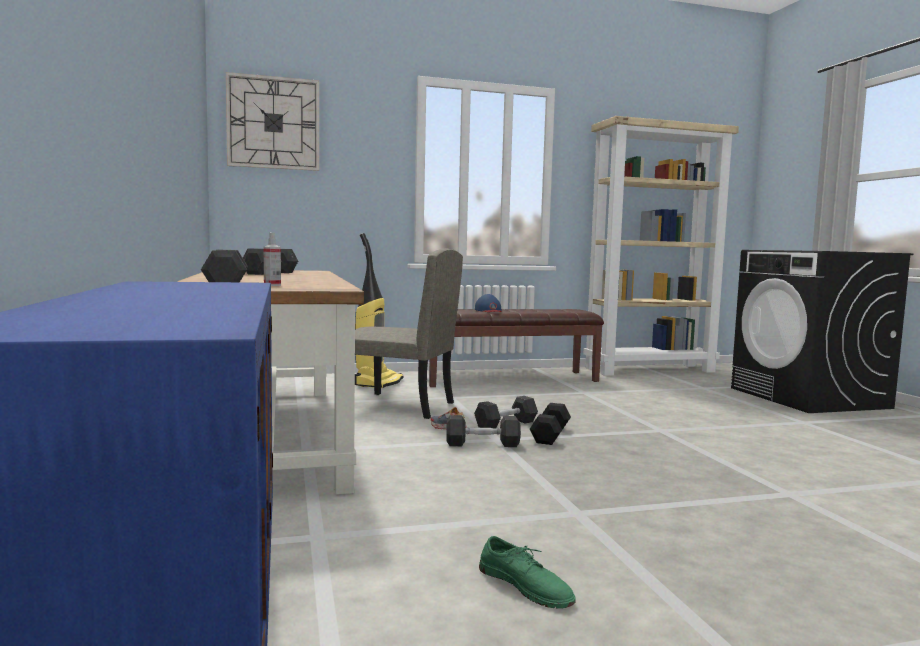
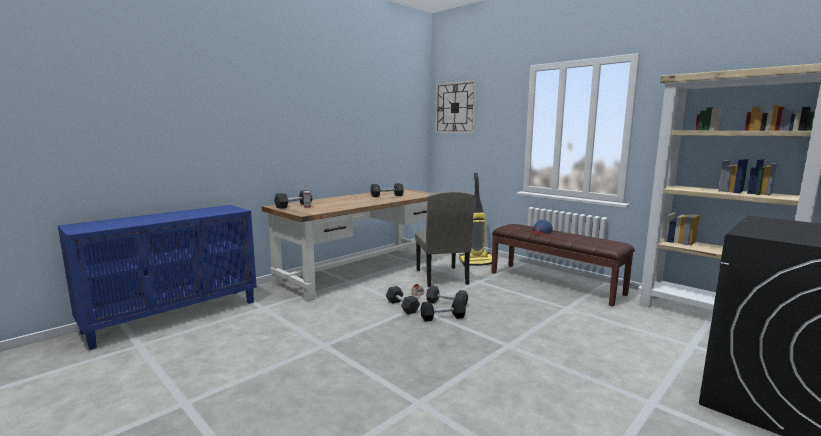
camera: 60 degrees right, 5 degrees up
(526, 585) = (240, 349): green shoe -> none

